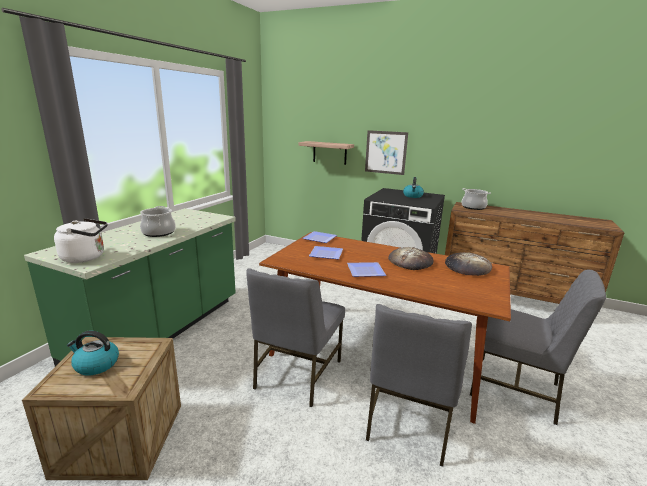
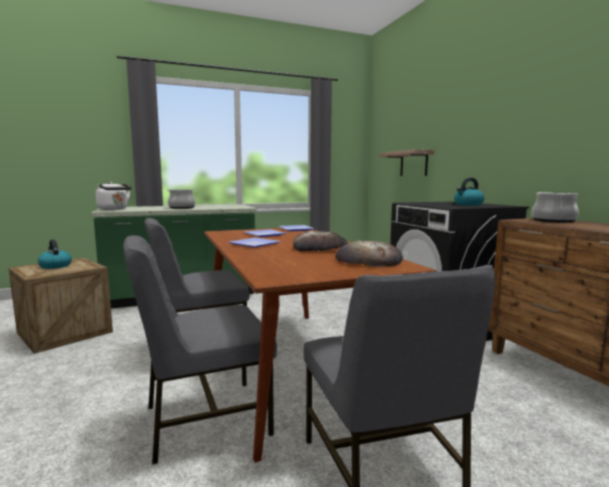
camera: 45 degrees right, 10 degrees down
(385, 152) = (463, 155): picture -> none

